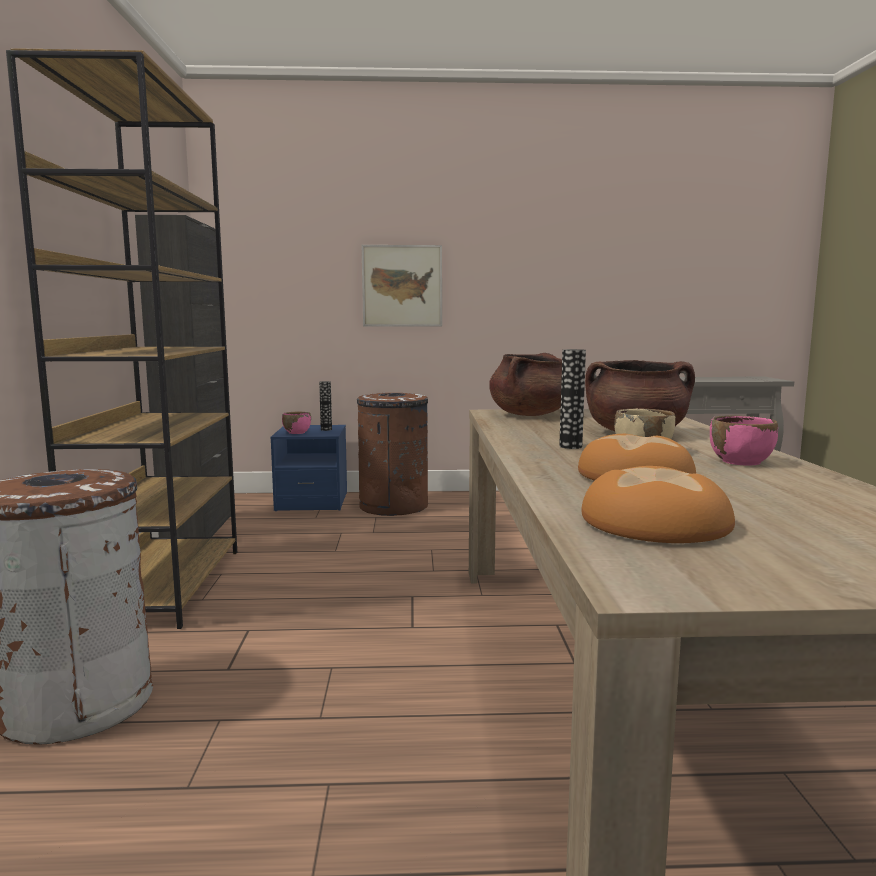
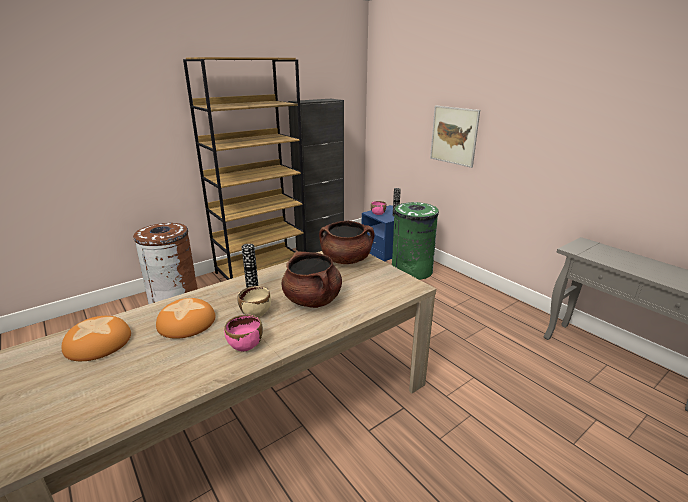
camera: 55 degrees right, 15 degrees up
(393, 506) = (411, 270): brown trash can -> green trash can

